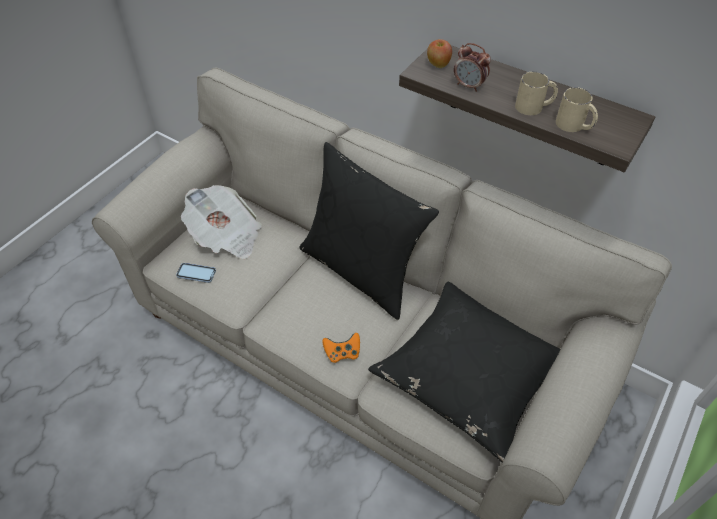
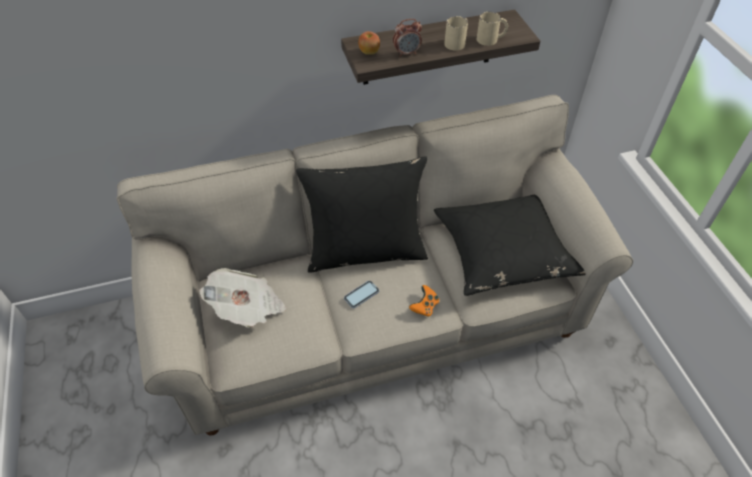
camera: 50 degrees left, 0 degrees up
(196, 273) = (264, 350): phone -> phone (361, 295)

